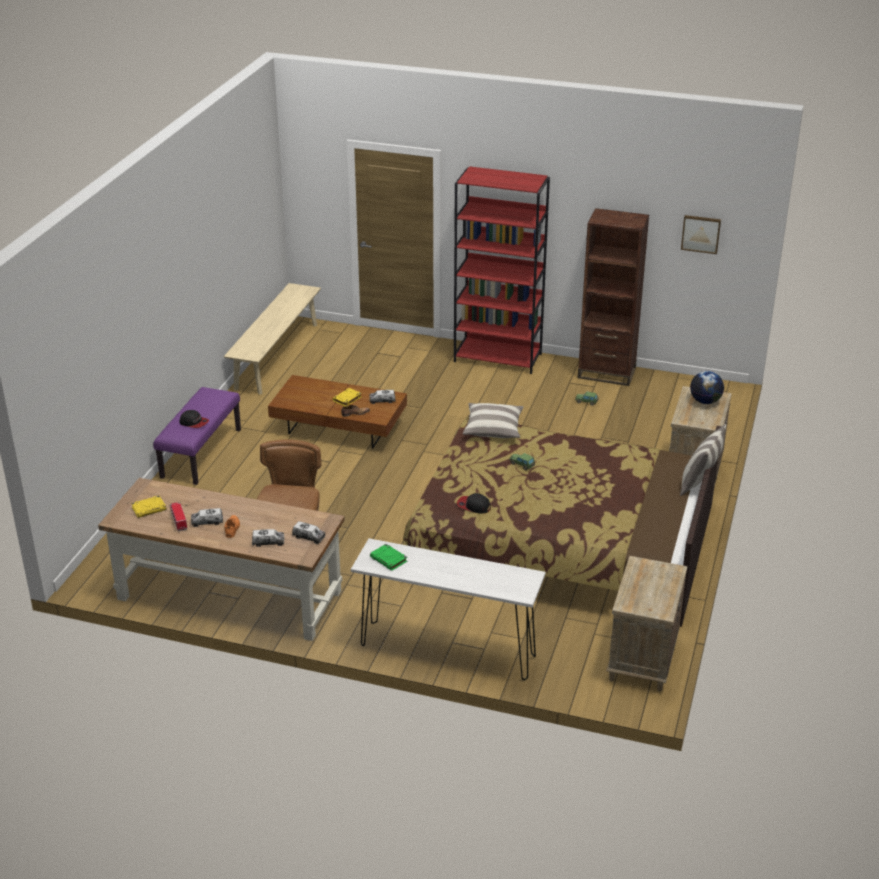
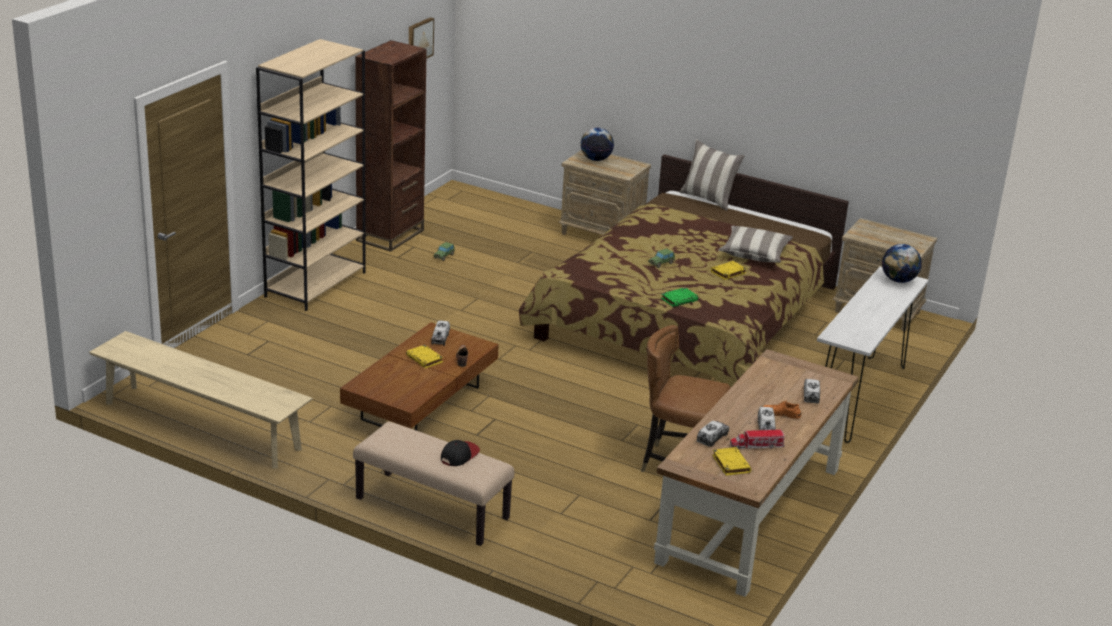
camera: 80 degrees left, 5 degrees down
(201, 453) = (431, 509): purple bench -> beige bench
(309, 537) = (804, 372): toy truck -> toy truck (712, 438)
(389, 559) = (856, 332): green book -> green book (679, 299)
(473, 506) = (729, 298): cap -> none
(493, 429) = (585, 266): pillow -> pillow (754, 254)
(498, 358) = (315, 284): red bookcase -> beige bookcase
(517, 584) = (898, 280): none -> globe
(525, 502) = (728, 272): none -> yellow book

